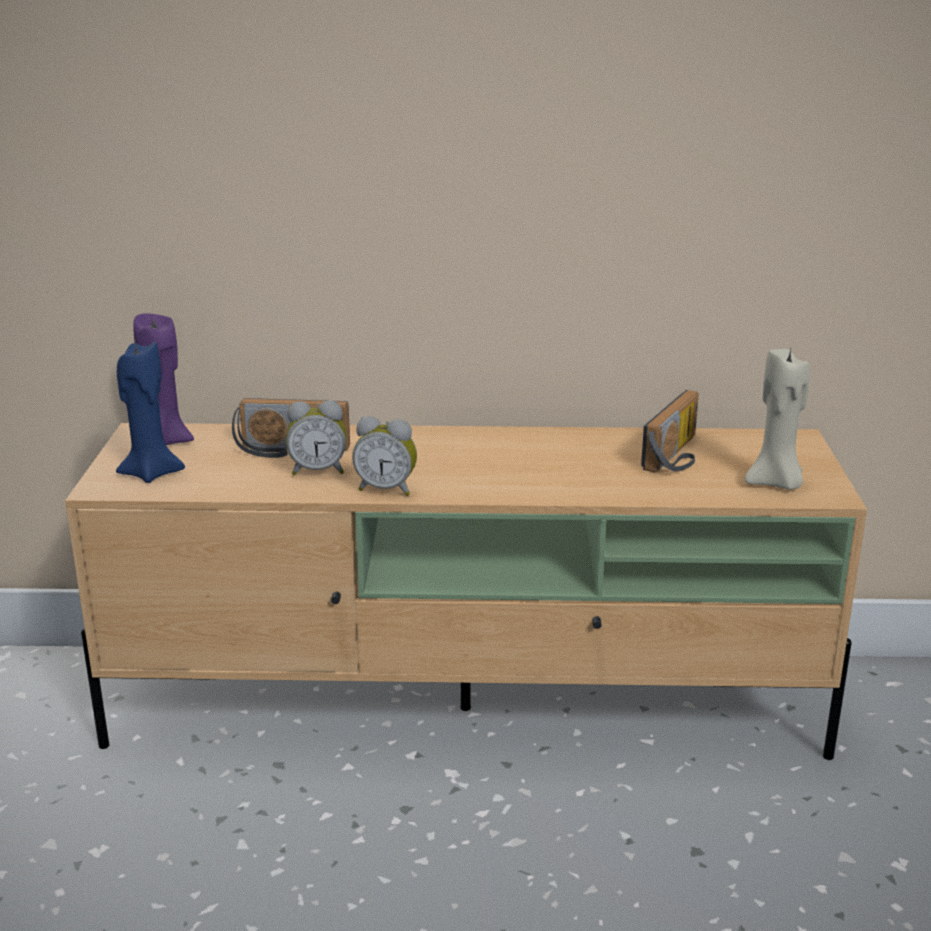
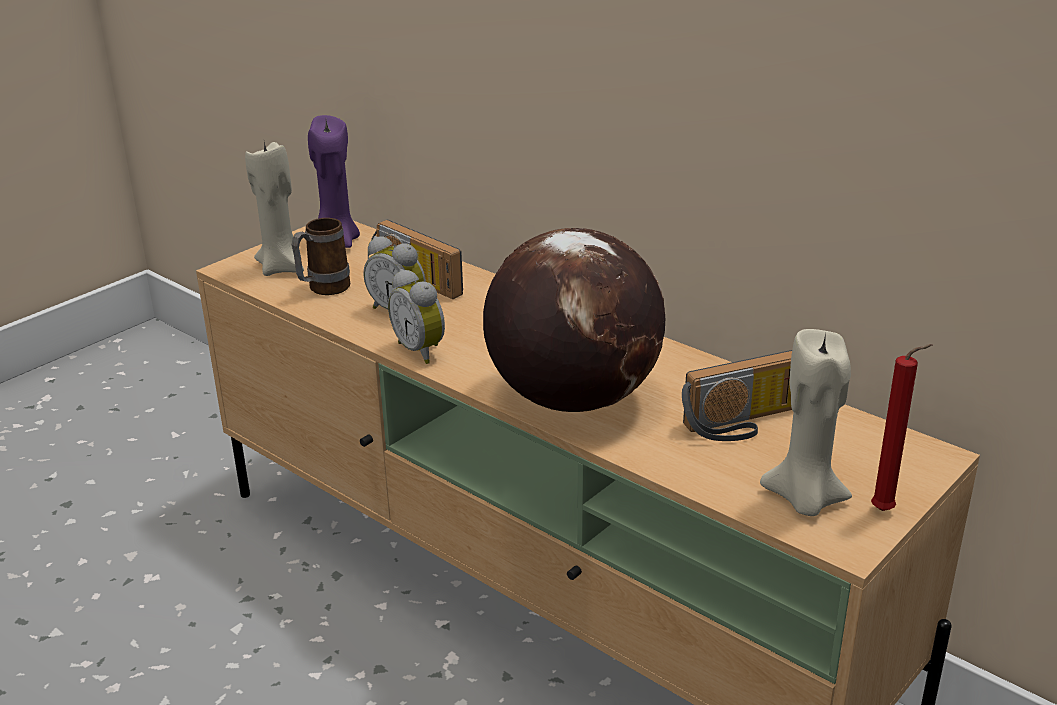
camera: 40 degrees right, 5 degrees up
(151, 473) = (282, 267): blue candle -> beige candle
(222, 477) = (323, 290): none -> mug
(549, 481) = (572, 398): none -> globe
(823, 473) = (886, 511): none -> red candle

